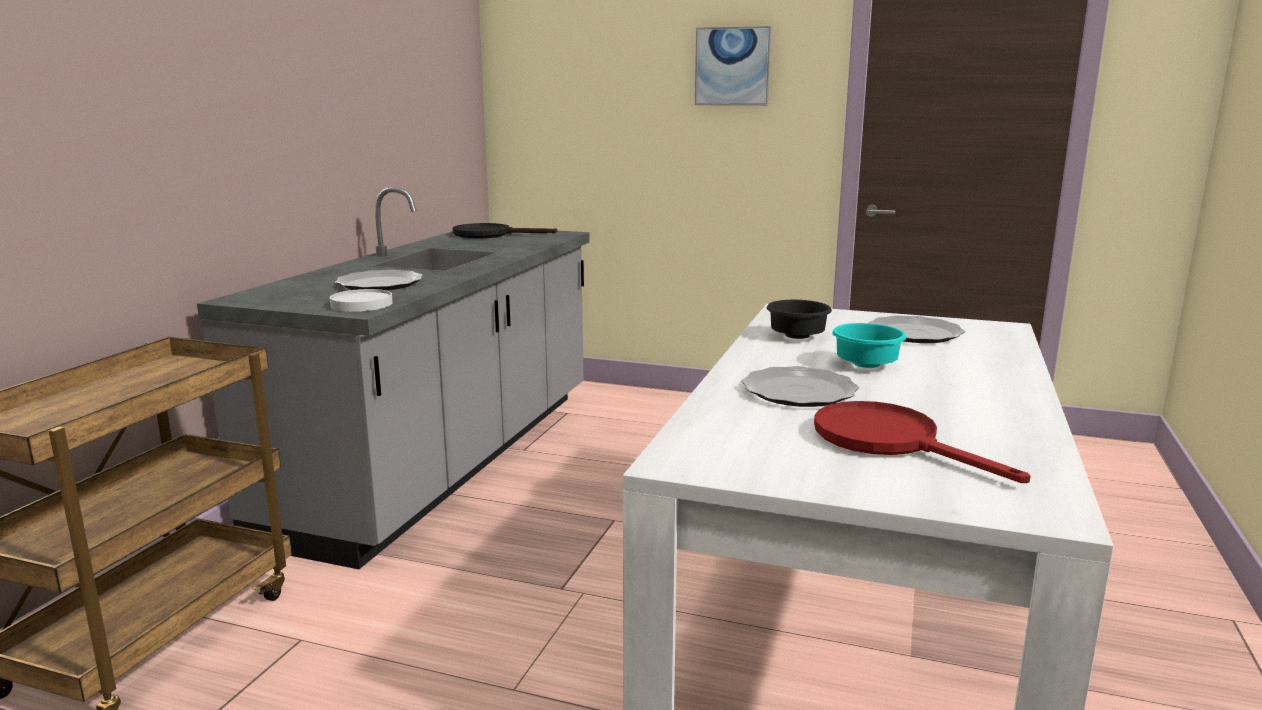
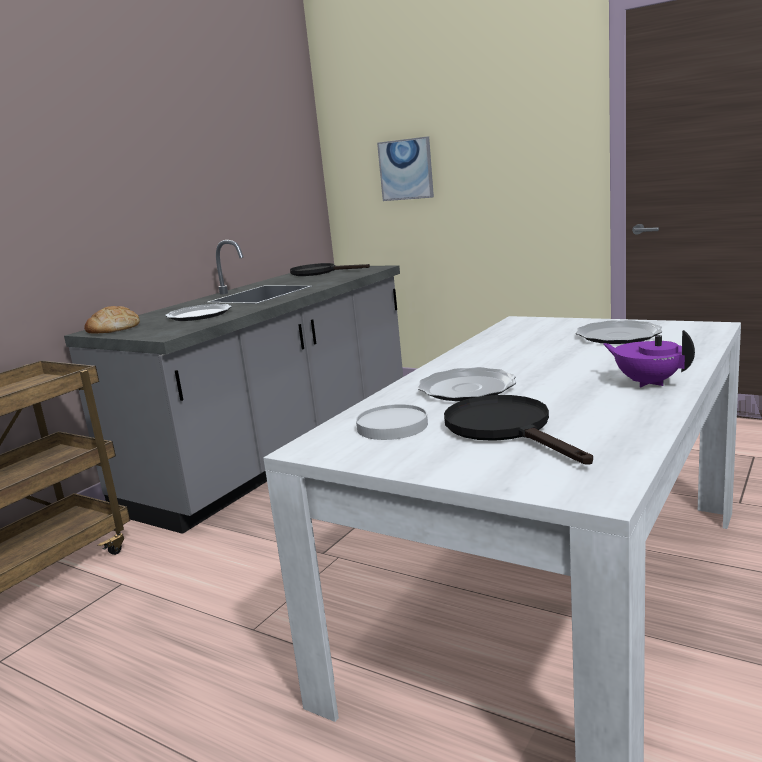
camera: 15 degrees right, 0 degrees up
(267, 297) = (113, 328): none -> bread
(362, 304) = (171, 331): white plate -> white plate (392, 426)
(732, 66) = (510, 115): picture -> picture (406, 169)
(799, 337) = (510, 343): black bowl -> none
(867, 364) = (548, 364): turquoise bowl -> none
(890, 441) = (506, 429): red frying pan -> black frying pan
(995, 389) = (647, 382): none -> purple teapot

